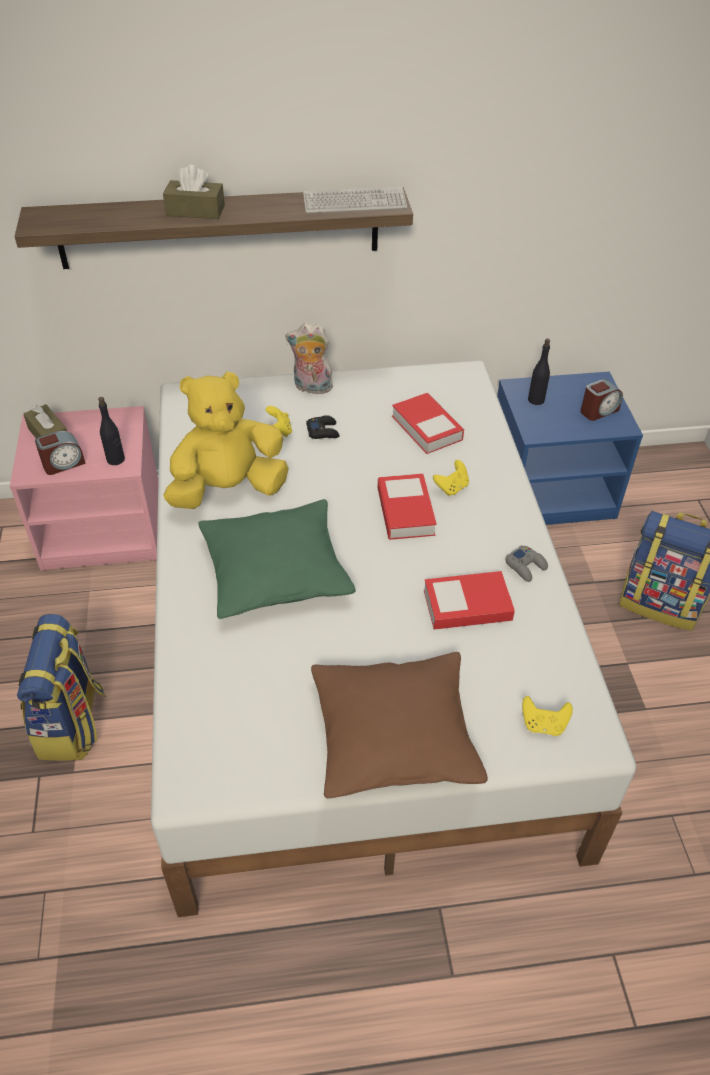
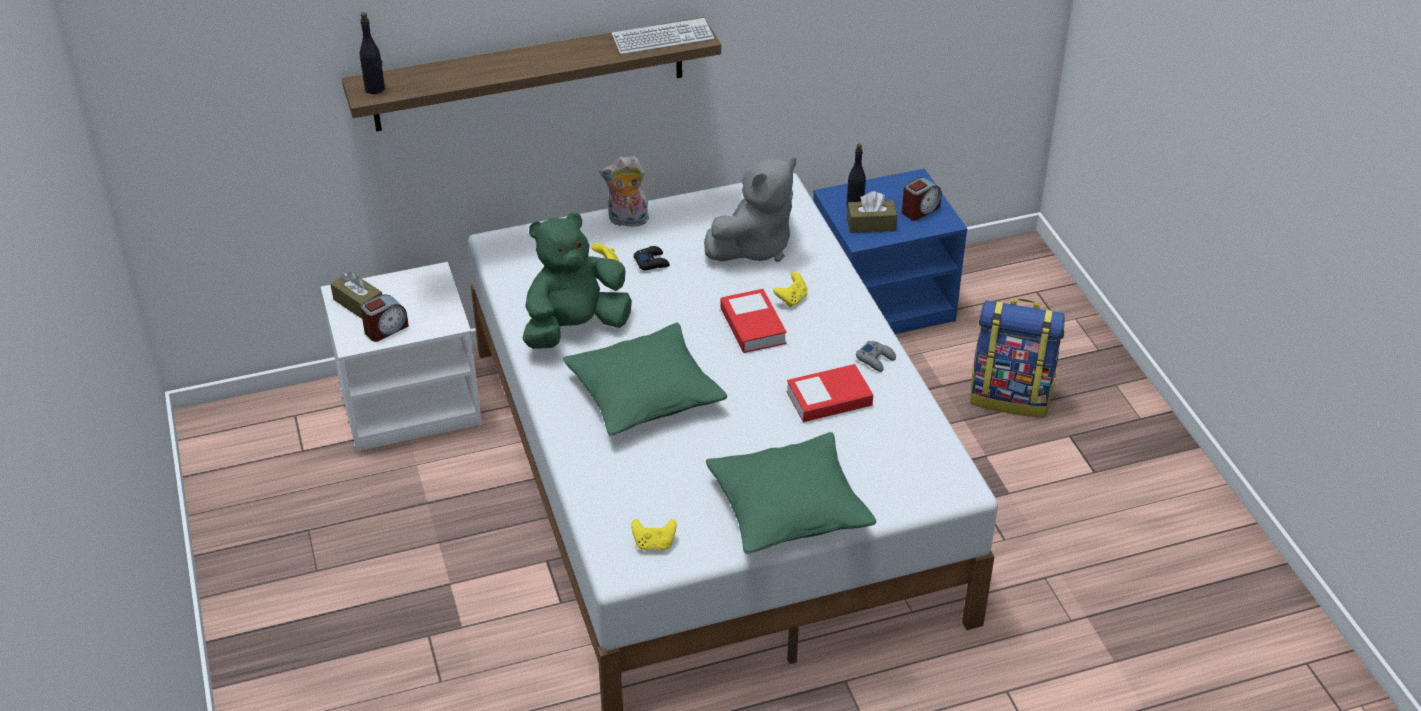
camera: 10 degrees left, 5 degrees down
(72, 724) = (445, 587): backpack -> none
(104, 528) = (410, 402): pink nightstand -> white nightstand
(116, 459) = (439, 318): black bottle -> black bottle (375, 89)
(195, 210) = (514, 63): brown tissue box -> brown tissue box (871, 224)
(228, 489) = (574, 328): yellow plush toy -> green plush toy
(394, 736) = (789, 508): brown pillow -> green pillow
(426, 428) = (754, 246): book -> grey plush toy
(543, 724) = (914, 482): yellow game controller -> yellow game controller (654, 544)

